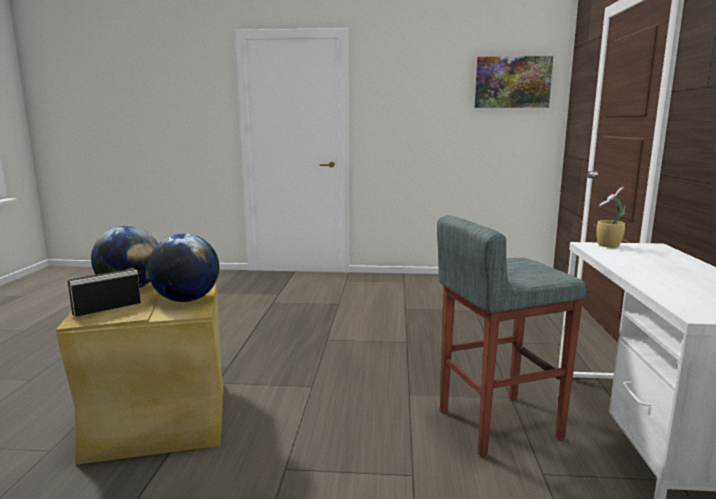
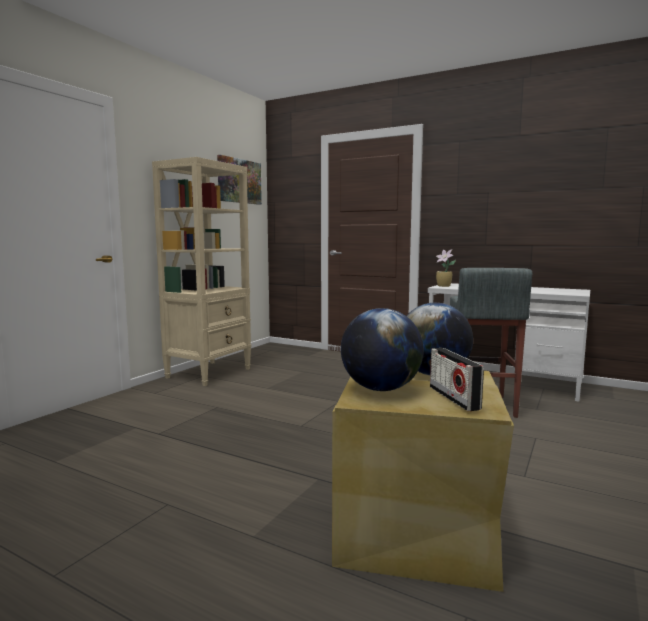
camera: 65 degrees left, 5 degrees down
(414, 282) = (209, 373): none -> beige bookcase

